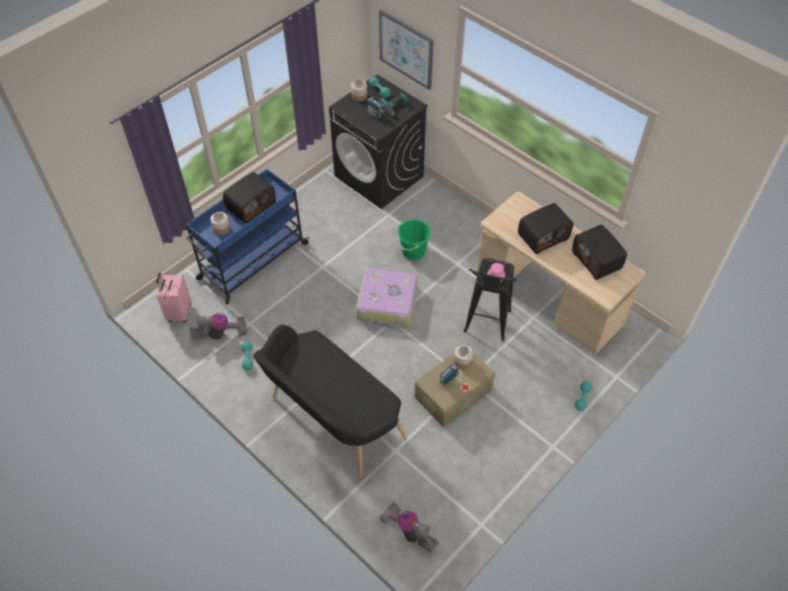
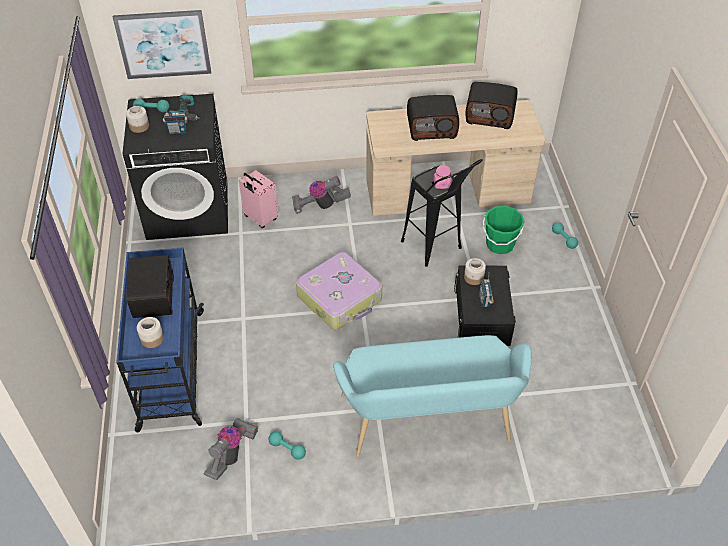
camera: 50 degrees left, 5 degrees down
(178, 312) = (161, 477): pink suitcase -> pink suitcase (260, 218)
(332, 420) = (428, 424): black bench -> turquoise bench
(409, 531) = (596, 440): vacuum cleaner -> vacuum cleaner (320, 205)
(413, 251) = (302, 243): green bucket -> green bucket (500, 244)
(453, 393) = (482, 316): beige storage box -> black storage box
(542, 236) = (432, 128): radio -> radio turned 75 degrees clockwise

